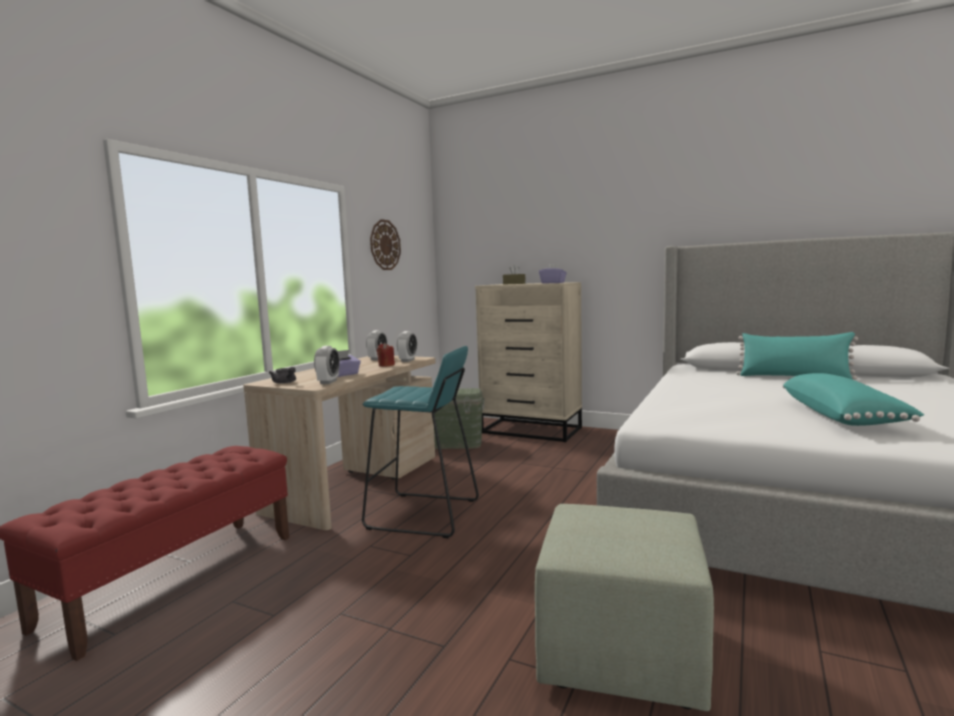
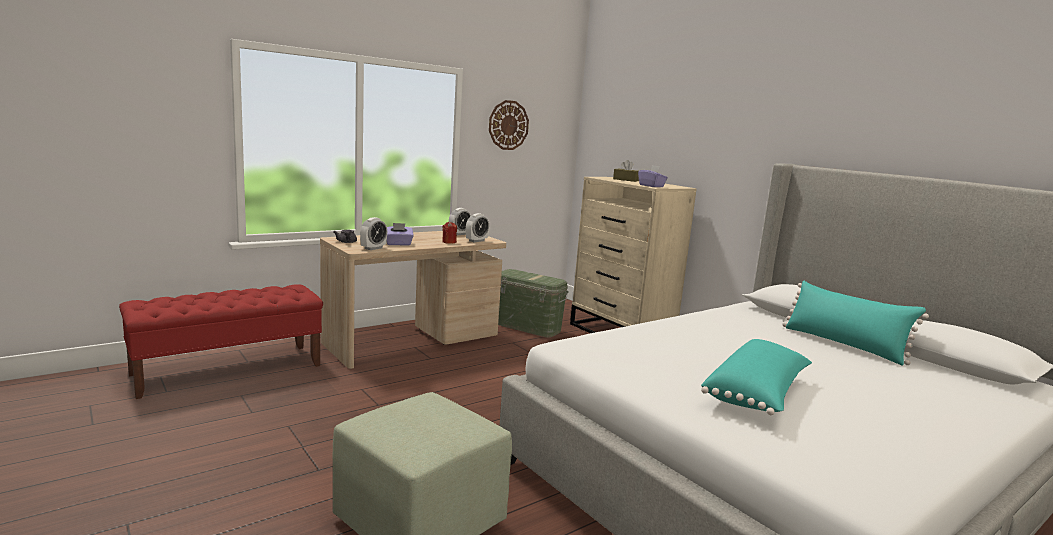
camera: 25 degrees right, 5 degrees up
(424, 515) = (427, 379): turquoise stool -> none

